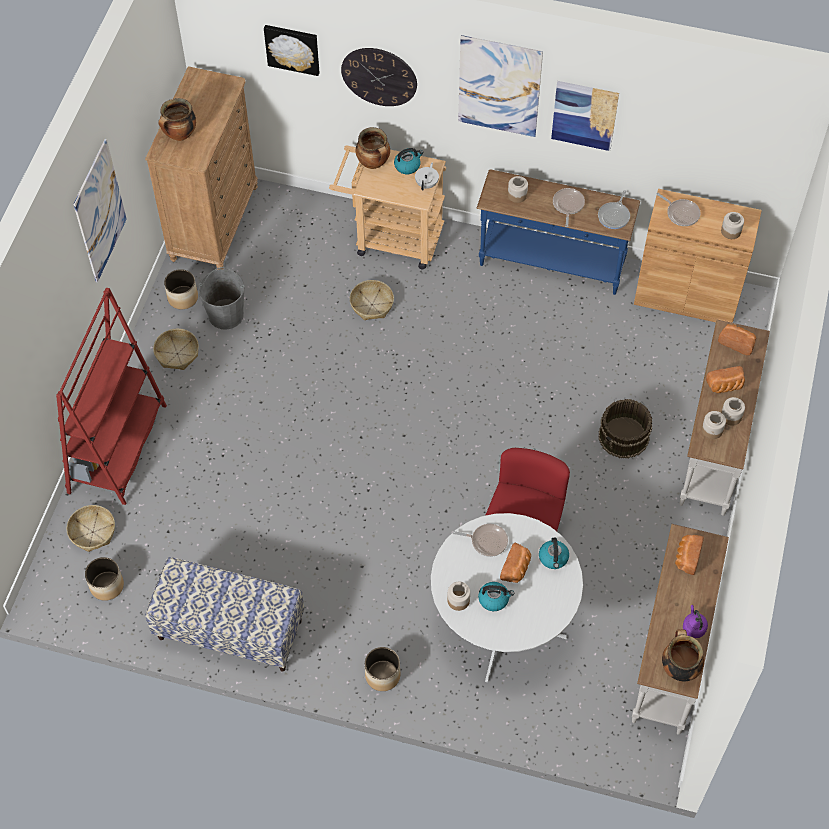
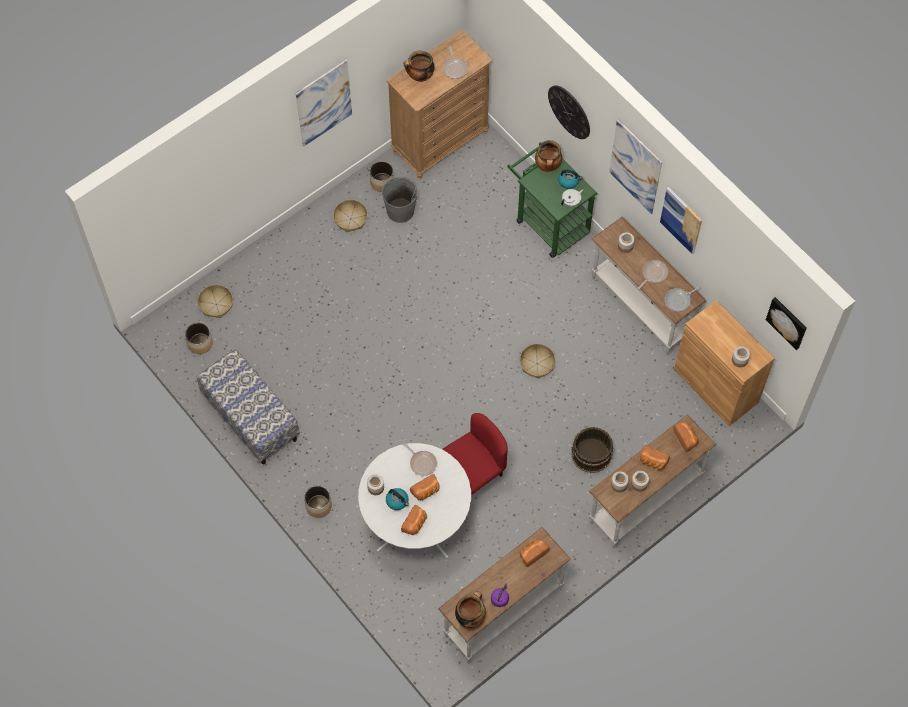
camera: 35 degrees right, 5 degrees up
(118, 448) = (269, 259): red bookcase -> none
(292, 48) = (524, 59): picture -> picture (787, 322)
(372, 304) = (499, 261): basket -> basket (537, 363)
(391, 237) = (548, 222): beige cart -> green cart
(533, 611) = (415, 524): none -> bread
(551, 265) = (640, 307): blue console table -> white console table
(553, 558) = (454, 500): kettle -> none
(681, 213) = (716, 327): frying pan -> frying pan (455, 68)

